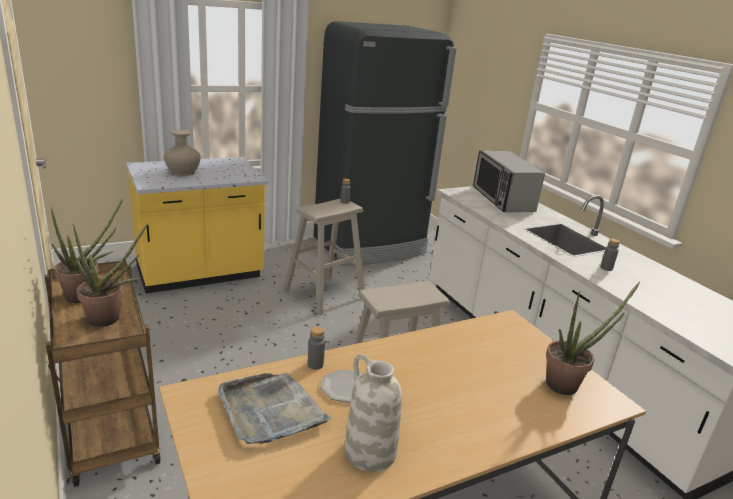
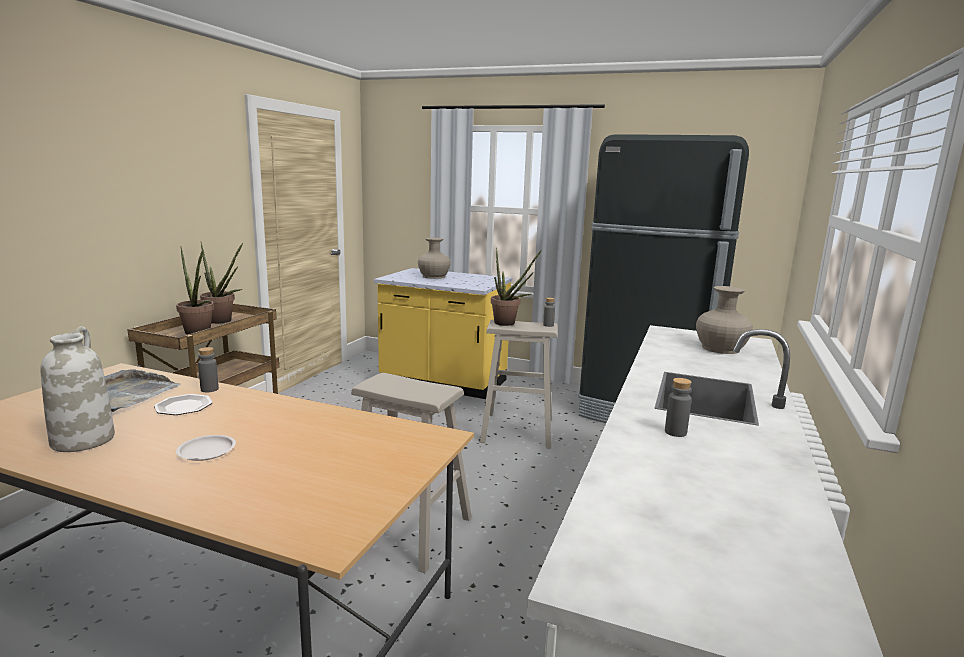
camera: 50 degrees right, 10 degrees down
(452, 403) = (207, 451): none -> white plate
(502, 199) = (720, 348): microwave -> beige vase
(568, 384) = (334, 501): potted plant -> potted plant (508, 324)

